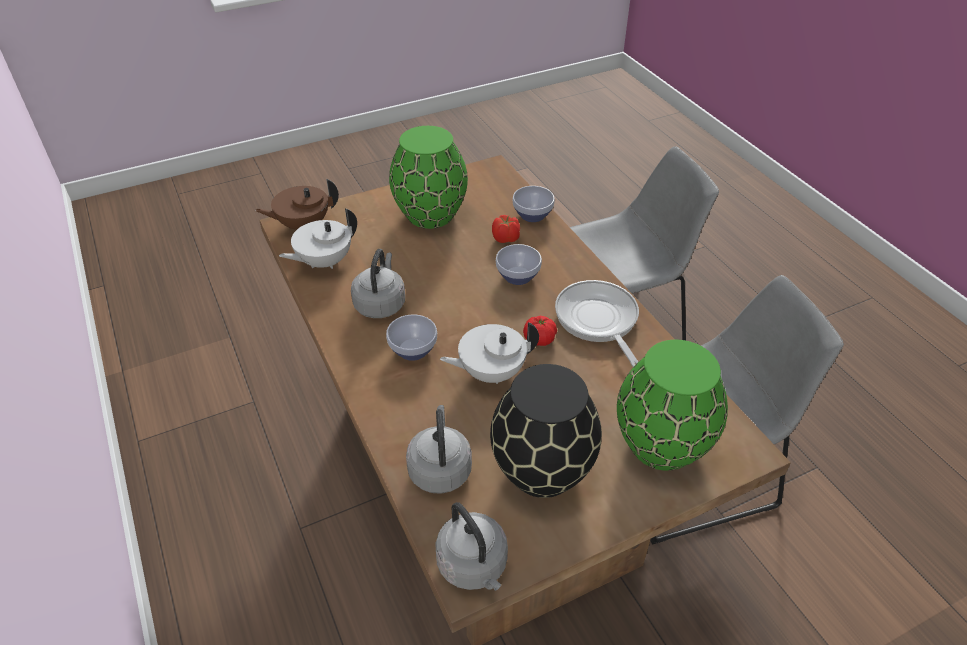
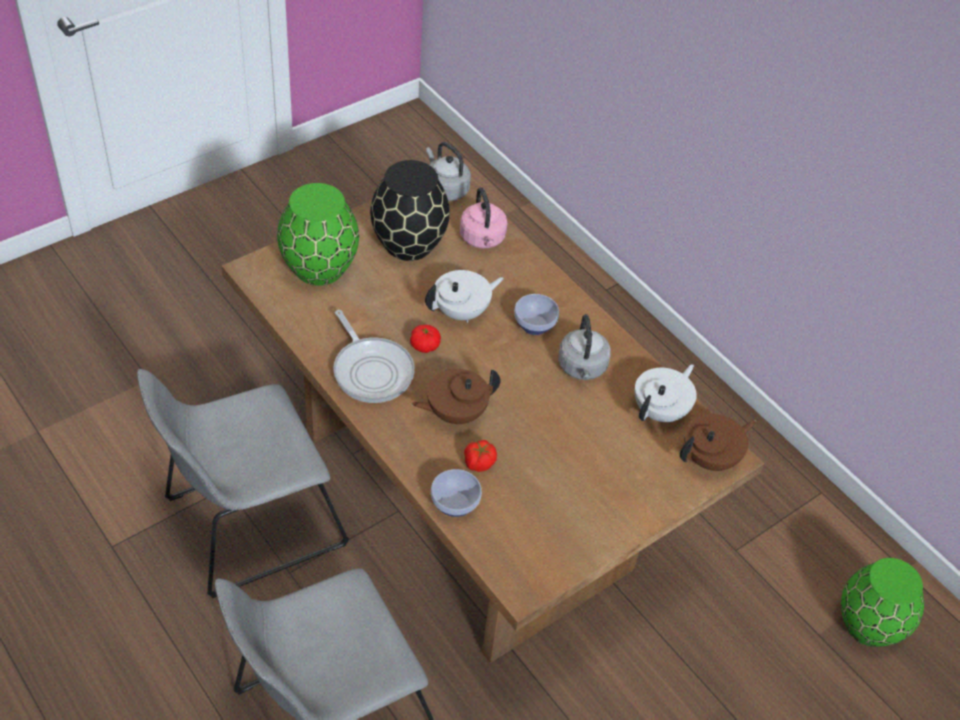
camera: 165 degrees right, 5 degrees up
(429, 215) = (576, 490): green vase -> green vase (869, 625)
(440, 468) = (483, 239): grey kettle -> pink kettle
(519, 277) = (455, 413): bowl -> brown teapot

